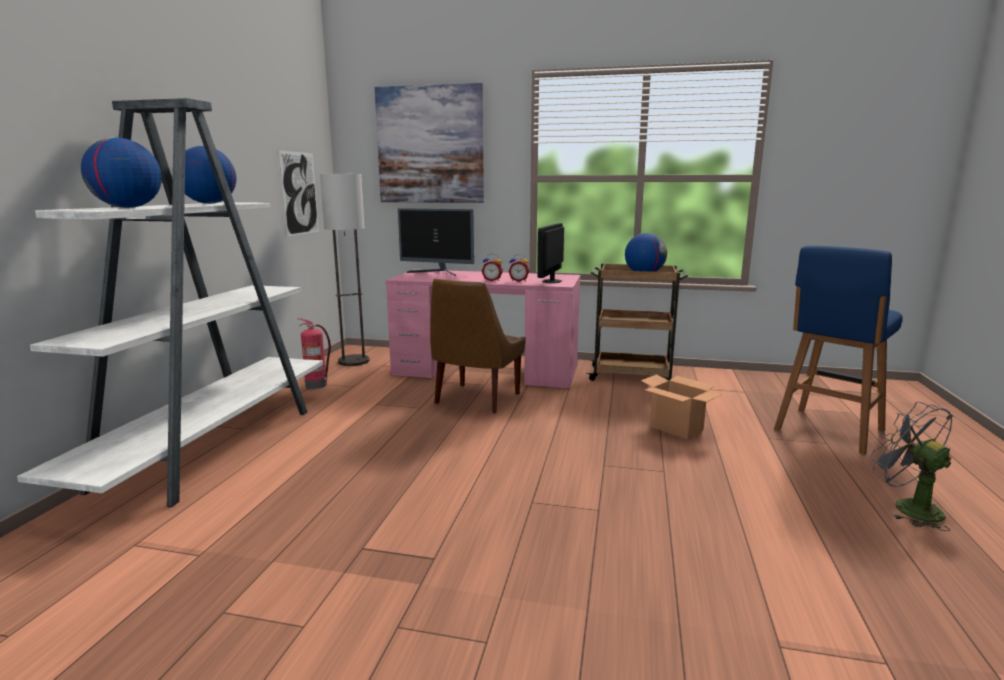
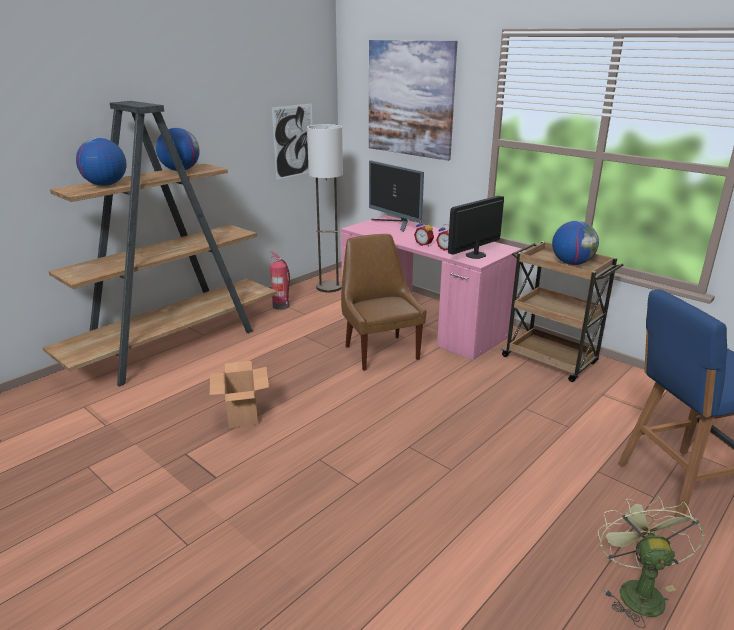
camera: 30 degrees right, 10 degrees up
(213, 445) = (175, 345): white bookcase -> brown bookcase
(475, 400) = (380, 351): brown chair -> brown chair turned 105 degrees clockwise
(677, 428) = (518, 432): cardboard box -> cardboard box (243, 415)
(907, 507) = (636, 590): grey fan -> green fan

